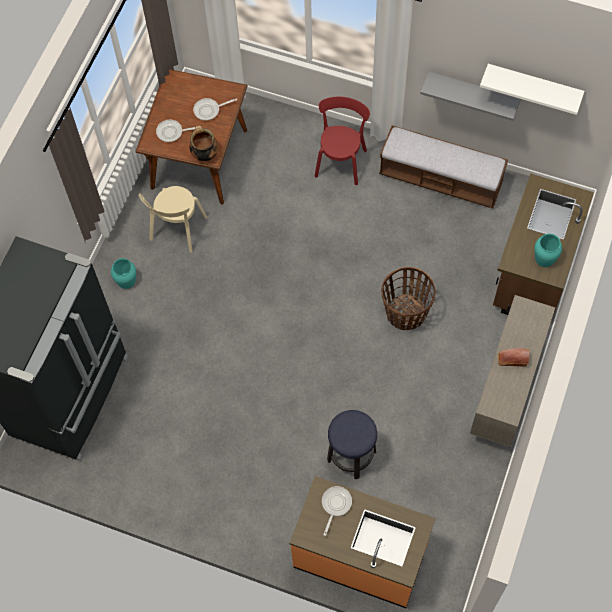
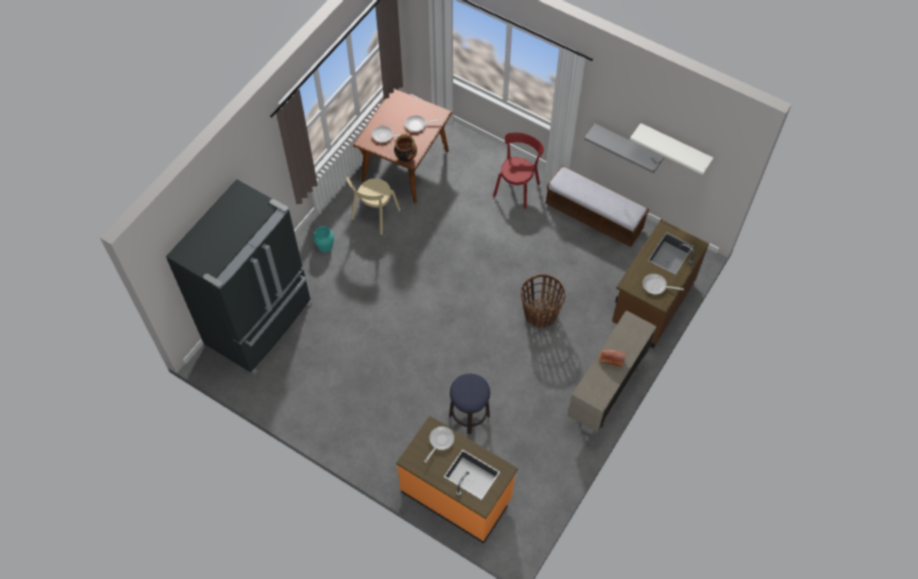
camera: 10 degrees right, 5 degrees down
(545, 258) = (656, 286): turquoise vase -> frying pan

